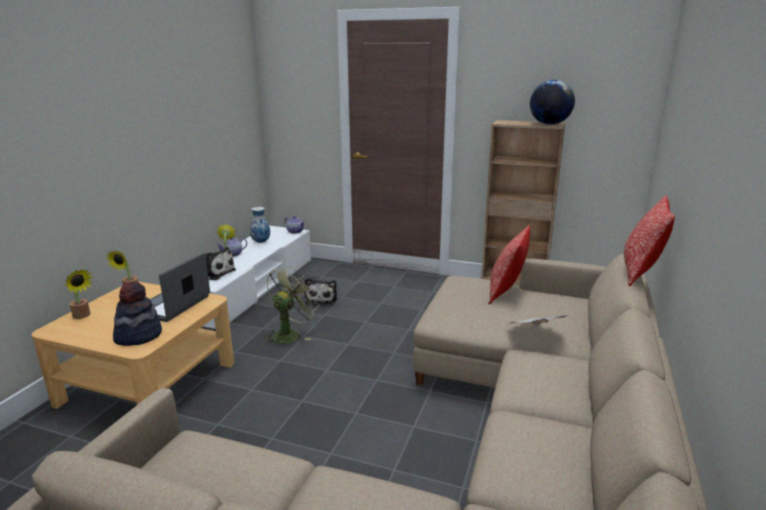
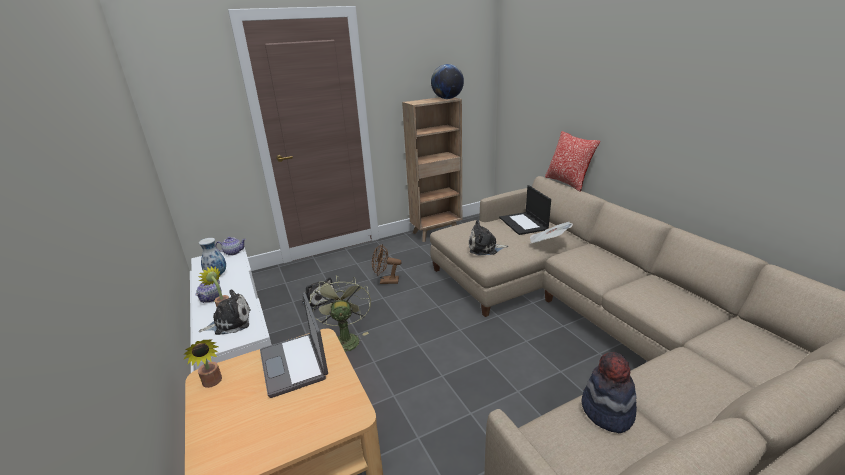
camera: 45 degrees left, 5 degrees up
(83, 316) = (215, 437): potted plant -> none
(138, 336) = (327, 407): hat -> hat (606, 411)
(390, 311) = (386, 281): none -> brown fan
(459, 308) = (485, 248): none -> plush toy
(506, 292) = (487, 226): pillow -> none
(550, 305) = (523, 223): none -> laptop

